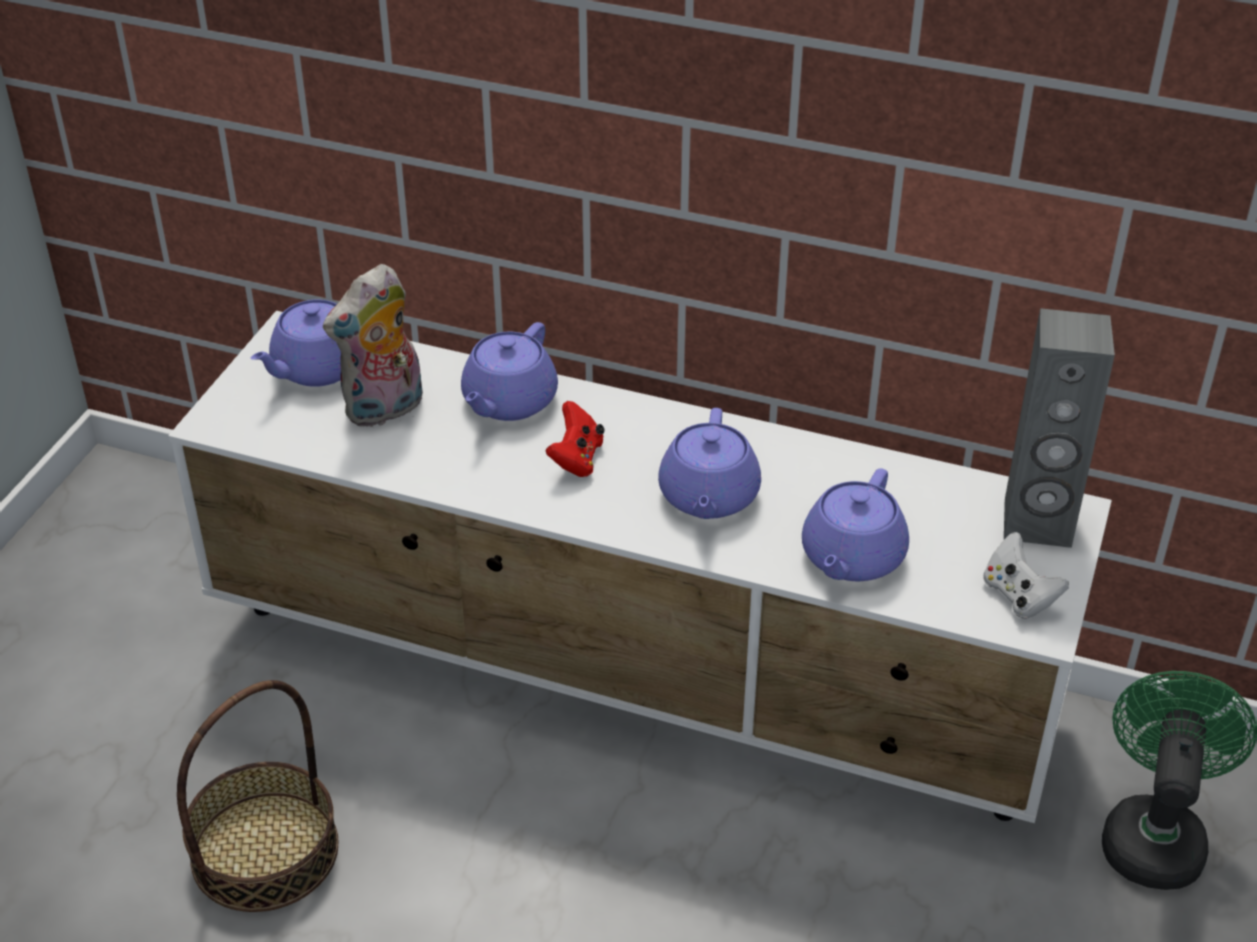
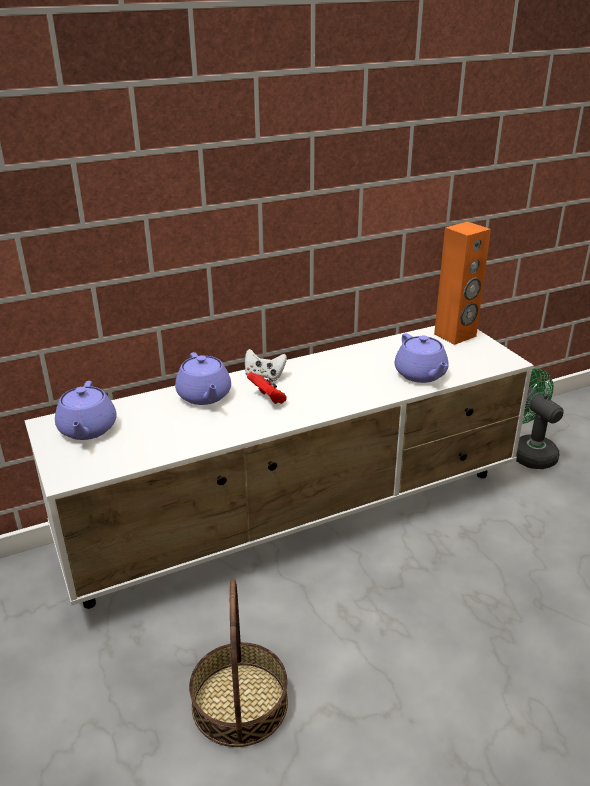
camera: 45 degrees left, 10 degrees down
(385, 410) = (151, 427): plush toy -> none
(708, 497) = (340, 384): purple teapot -> none
(1018, 596) = (487, 356): white game controller -> white game controller (264, 376)
(1037, 524) = (455, 335): grey speaker -> orange speaker

